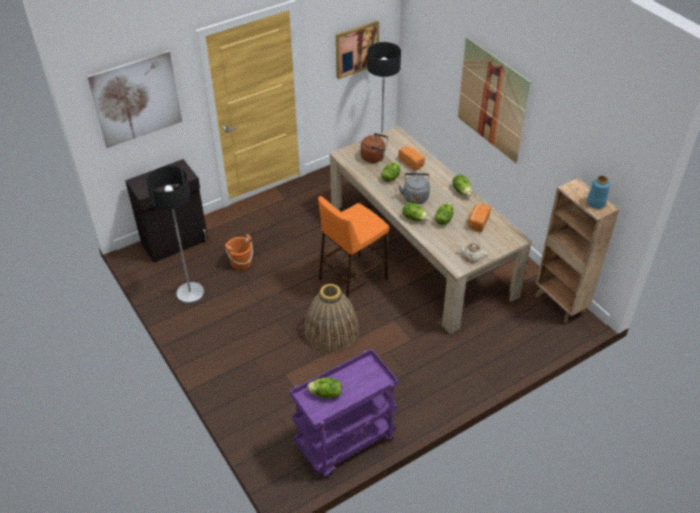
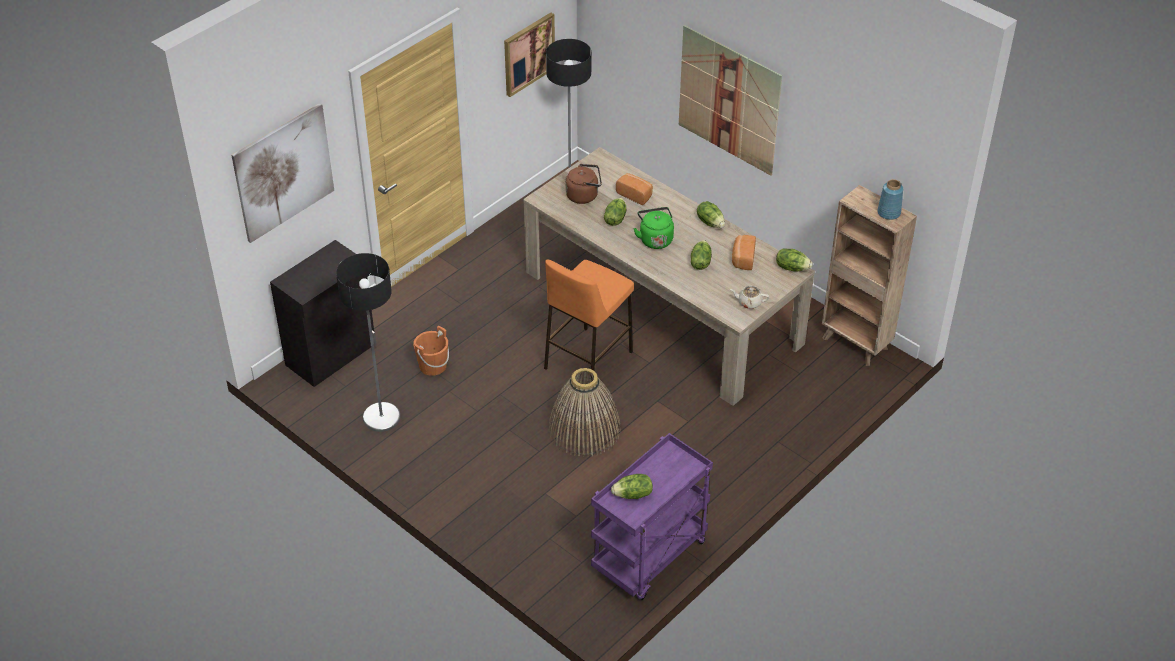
camera: 15 degrees left, 0 degrees up
(414, 218) = (663, 267): lettuce -> lettuce (792, 267)
(415, 196) = (655, 239): grey kettle -> green kettle

